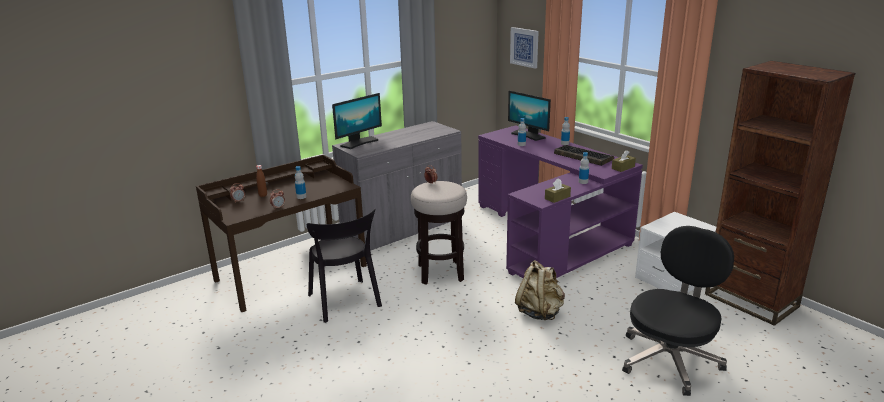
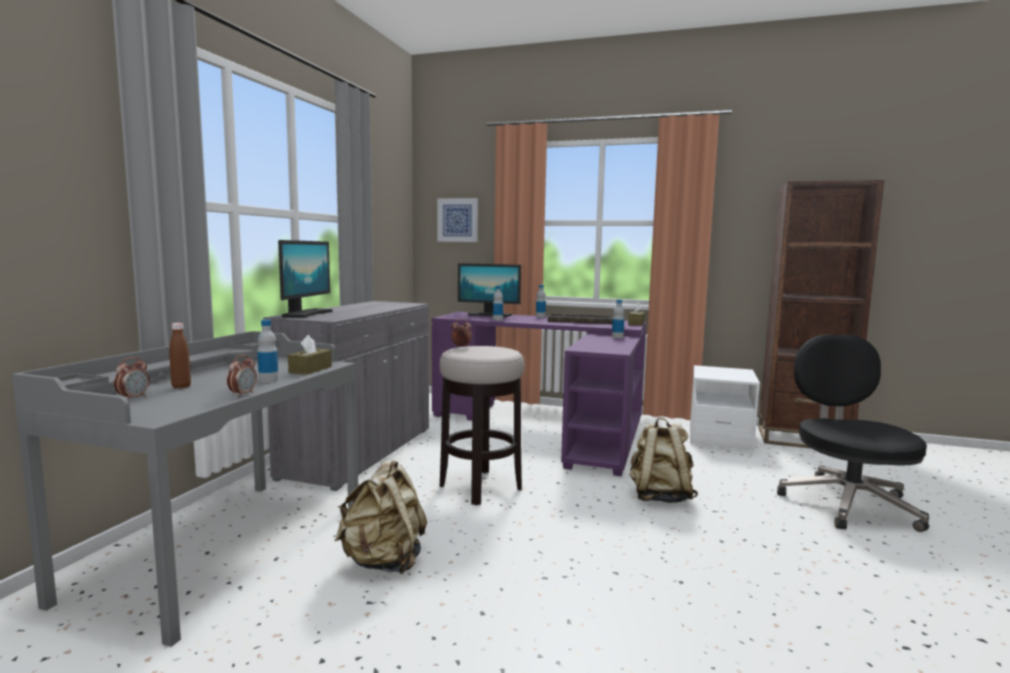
camera: 35 degrees left, 15 degrees down
(291, 272) = (224, 547): brown desk -> grey desk
(345, 302) = (384, 562): black chair -> beige backpack
(557, 197) = (623, 347): brown tissue box -> brown tissue box (310, 369)

